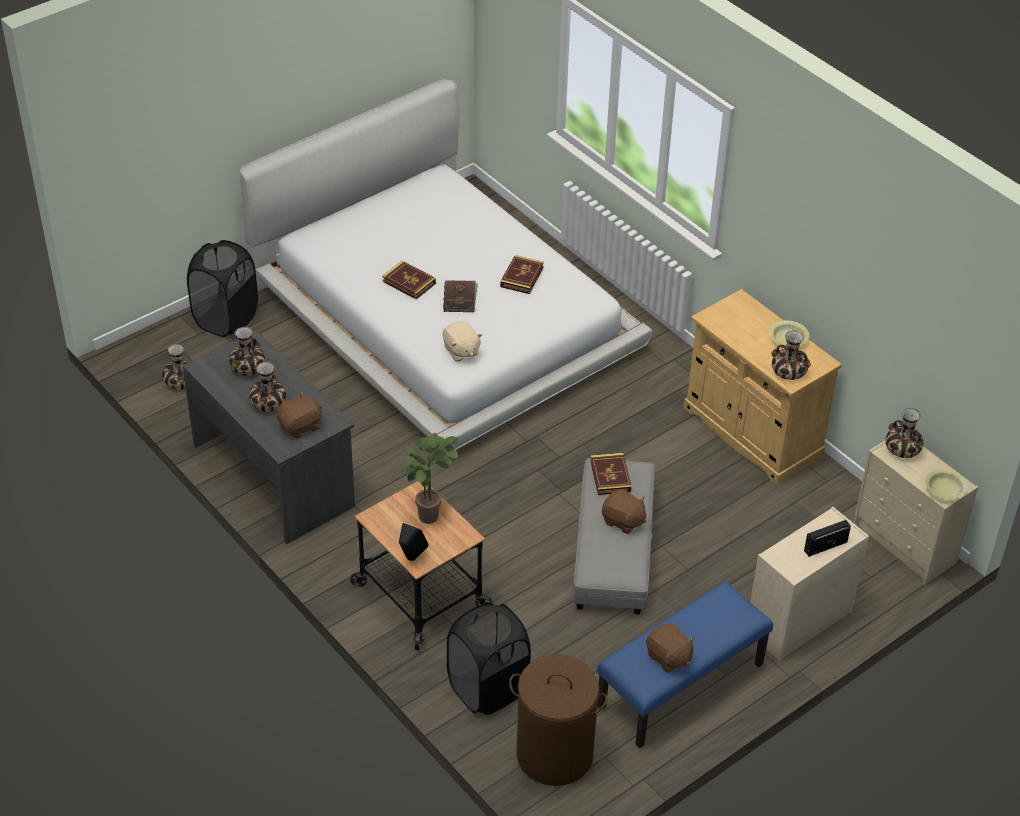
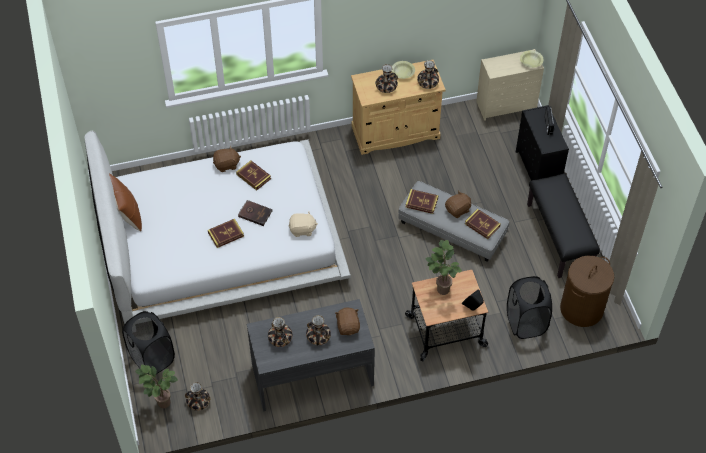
camera: 65 degrees left, 10 degrees up
(163, 350) = (161, 404): none -> potted plant
(389, 191) = (127, 215): none -> brown pillow
(612, 557) = (482, 225): none -> book
(668, 657) = (575, 224): brown plush toy -> brown plush toy (227, 165)
(681, 687) = (559, 237): blue bench -> black bench
(797, 622) = (538, 171): beige dresser -> black dresser
(902, 448) = (495, 65): vase -> vase (386, 87)

